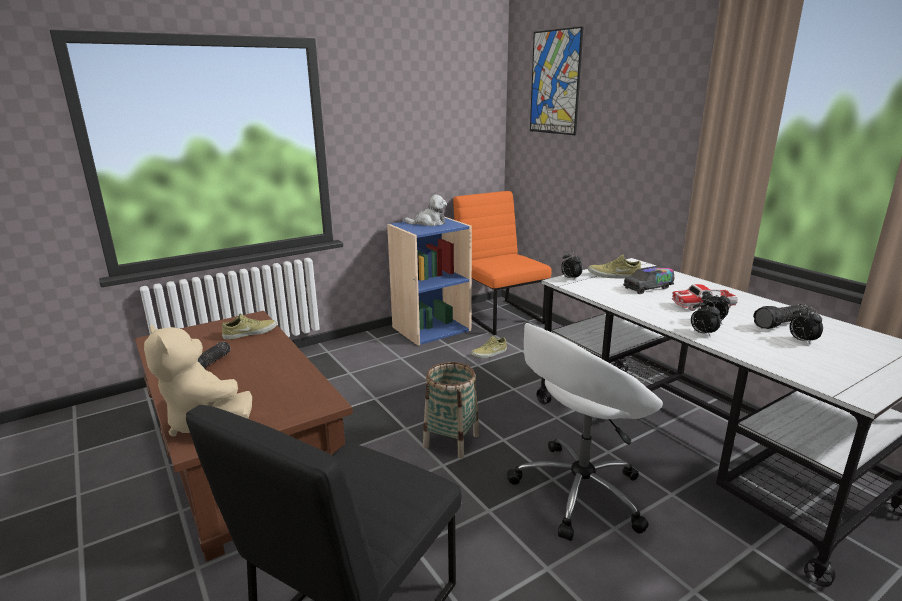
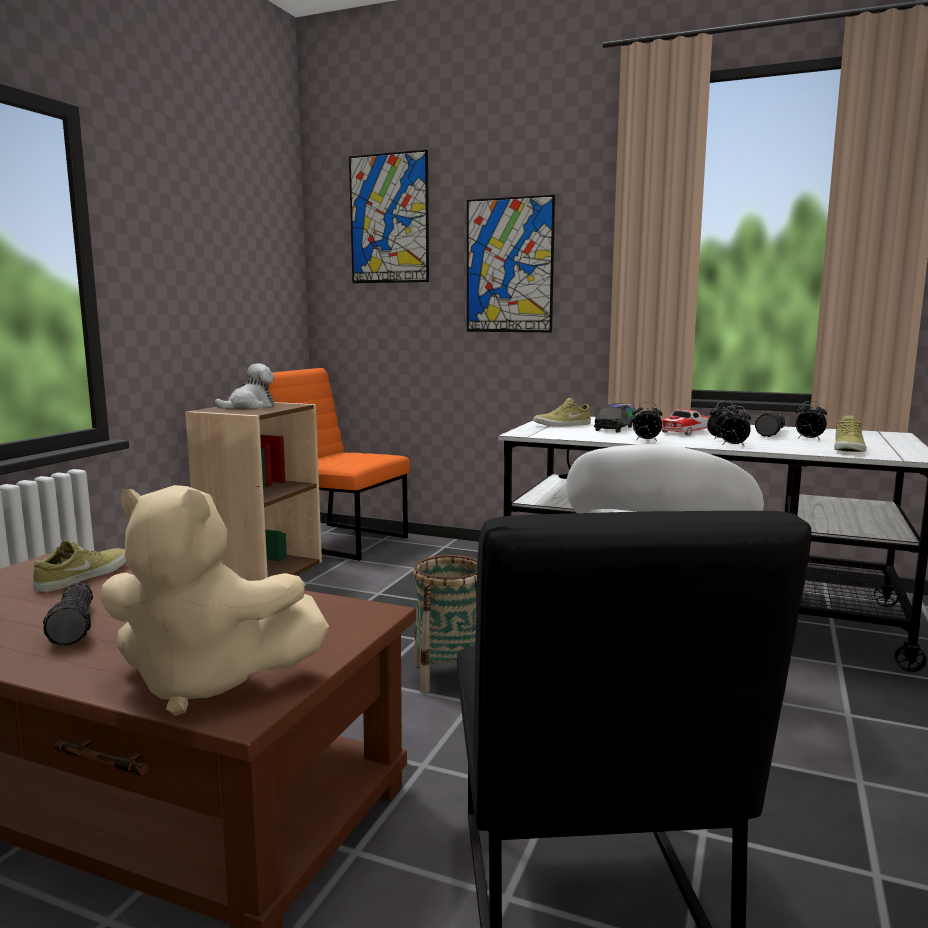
camera: 35 degrees left, 10 degrees down
(431, 328) = (261, 570): blue bookcase -> brown bookcase
(489, 353) = (378, 579): beige shoe -> beige shoe (849, 449)
(570, 278) = (525, 431): alarm clock -> alarm clock (645, 440)
(630, 127) = (509, 265): none -> picture

